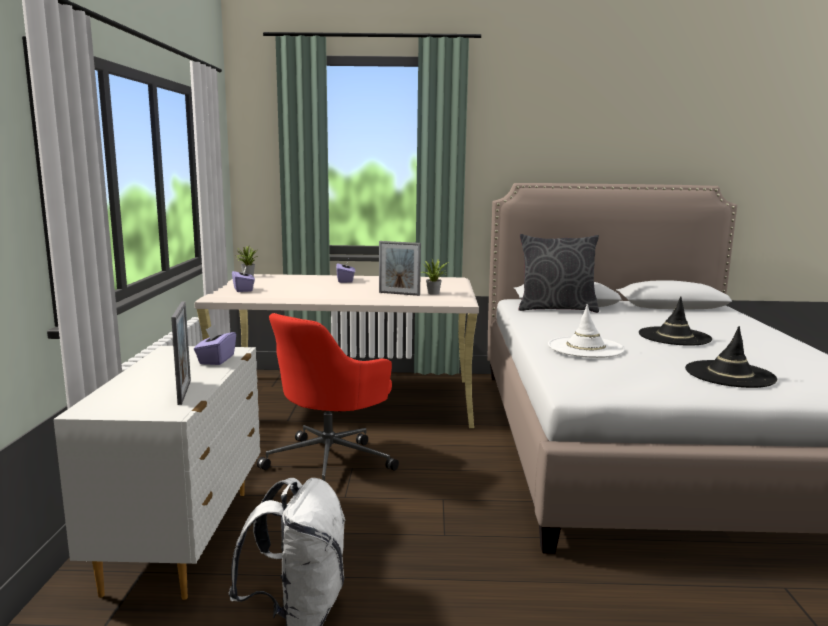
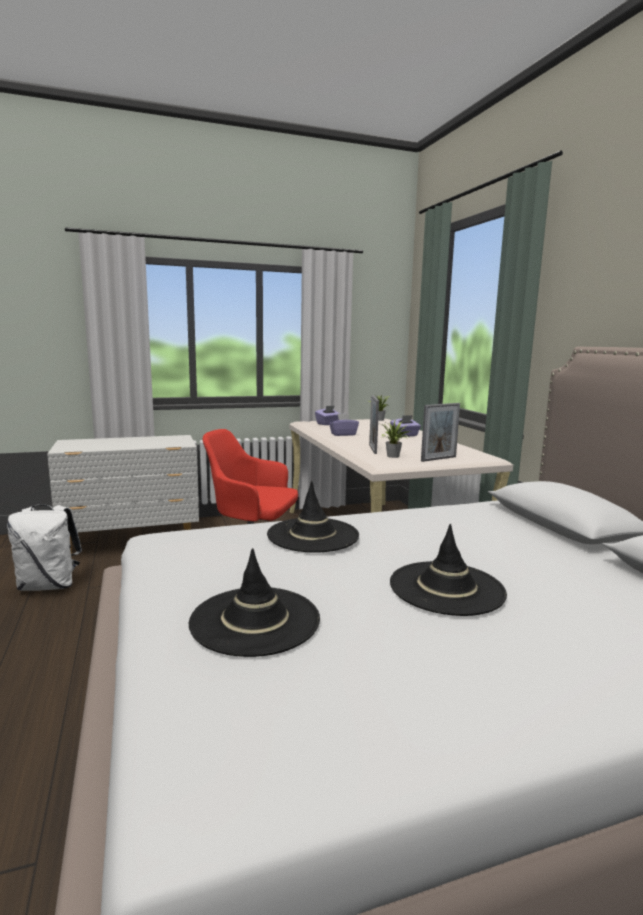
camera: 70 degrees right, 0 degrees up
(184, 392) = (96, 447): picture frame -> picture frame (438, 459)
(216, 360) = (162, 444): purple tissue box -> purple tissue box (343, 434)
(556, 309) = (517, 520): grey pillow -> none
(585, 348) = (313, 535): white hat -> black hat

